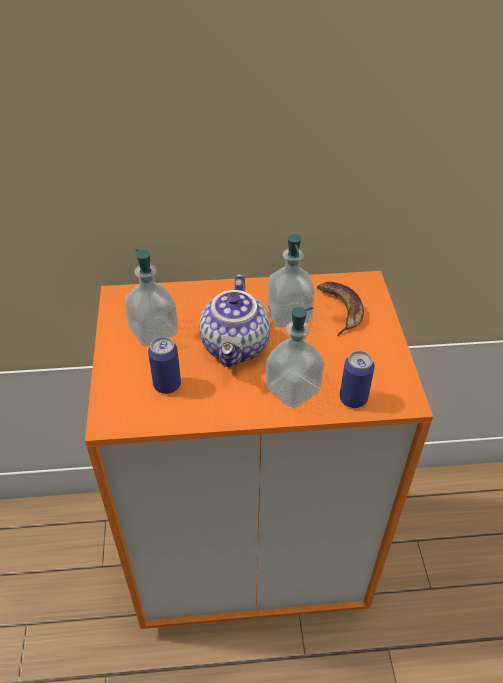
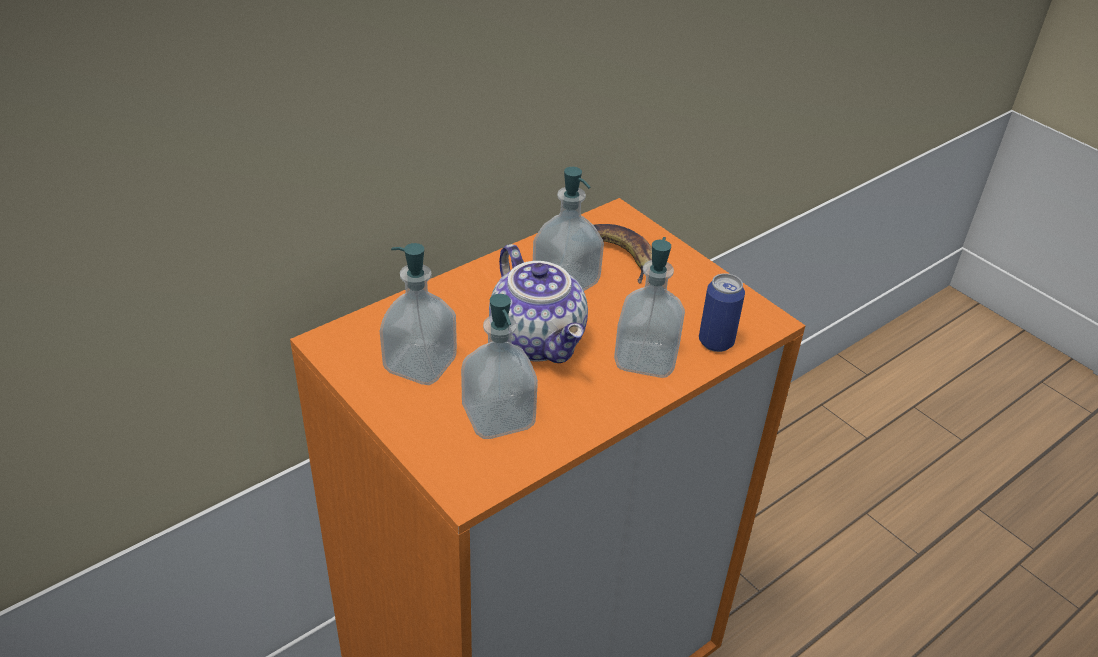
camera: 35 degrees left, 5 degrees down
(167, 385) = (498, 417): can -> soap dispenser

